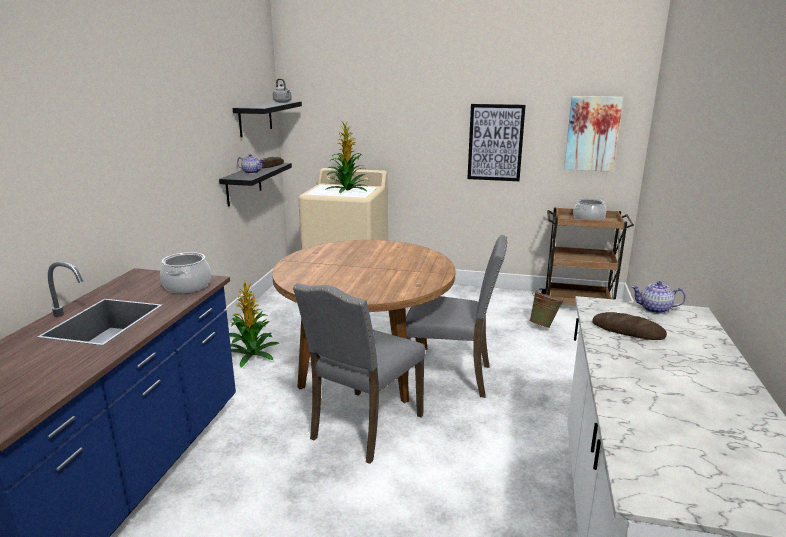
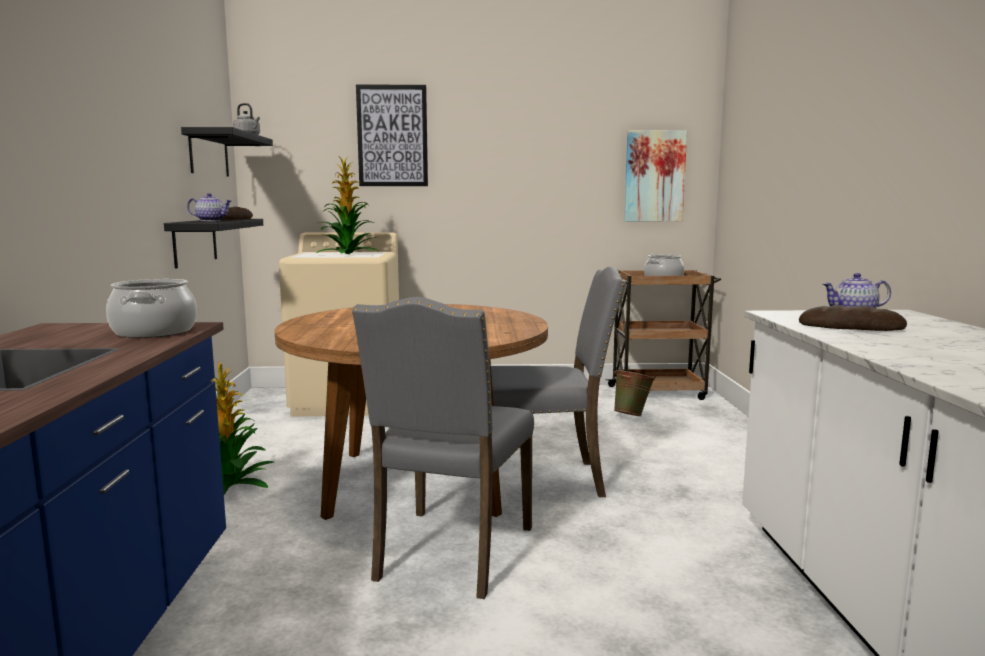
camera: 15 degrees left, 10 degrees down
(495, 142) = (538, 191): picture -> picture (392, 136)

